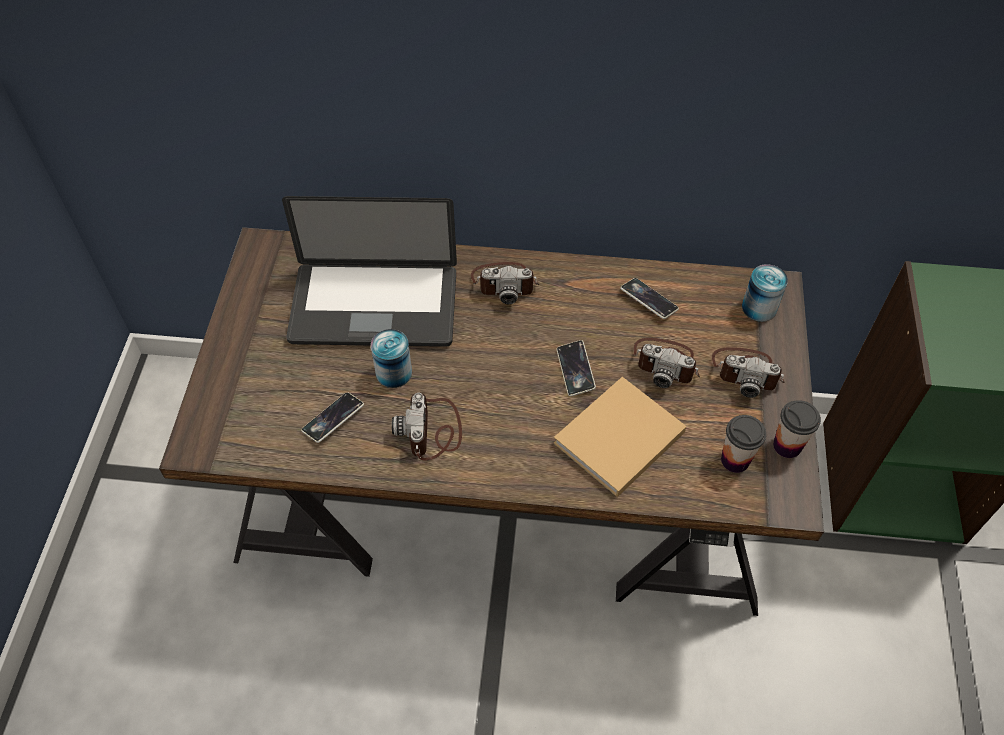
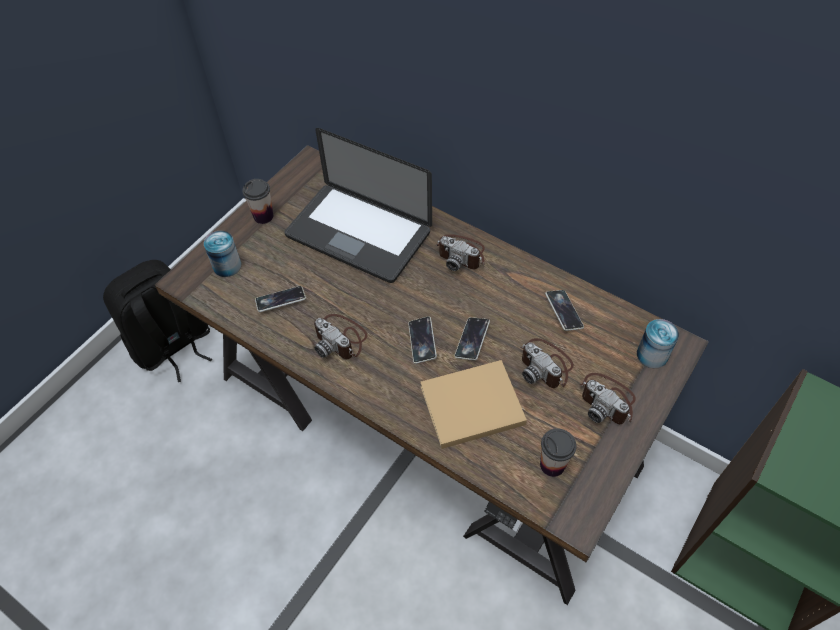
camera: 30 degrees right, 0 degrees up
(140, 553) = (172, 345): none -> black backpack
(394, 372) = (341, 286): can -> can (227, 266)
(432, 431) = (341, 338): camera -> camera turned 75 degrees counterclockwise
(523, 394) = (422, 341): none -> phone
(787, 445) = (603, 474): cup -> cup (263, 216)

